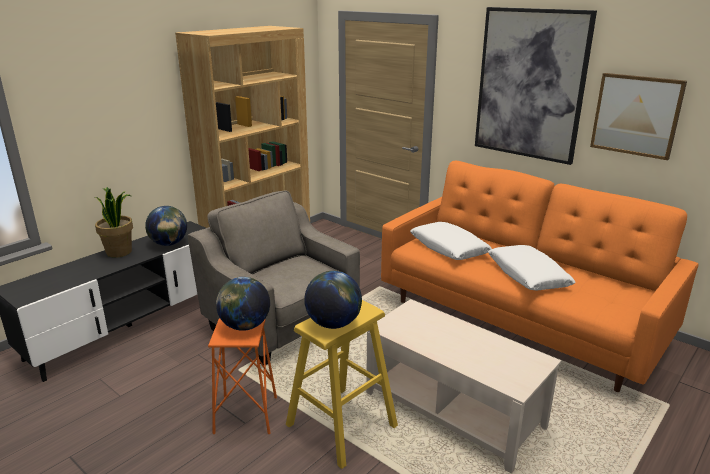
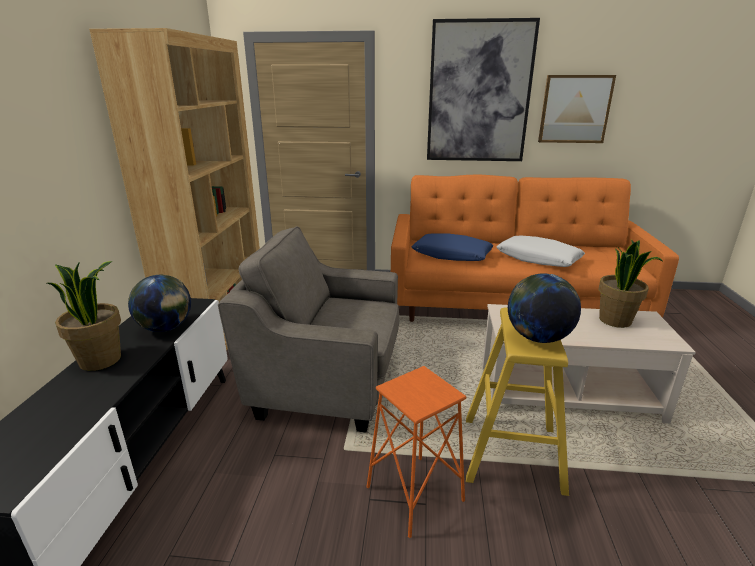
camera: 35 degrees left, 0 degrees up
(245, 326) = (420, 382): globe -> none
(448, 248) = (452, 255): white pillow -> blue pillow
(499, 351) = (615, 320): none -> potted plant

